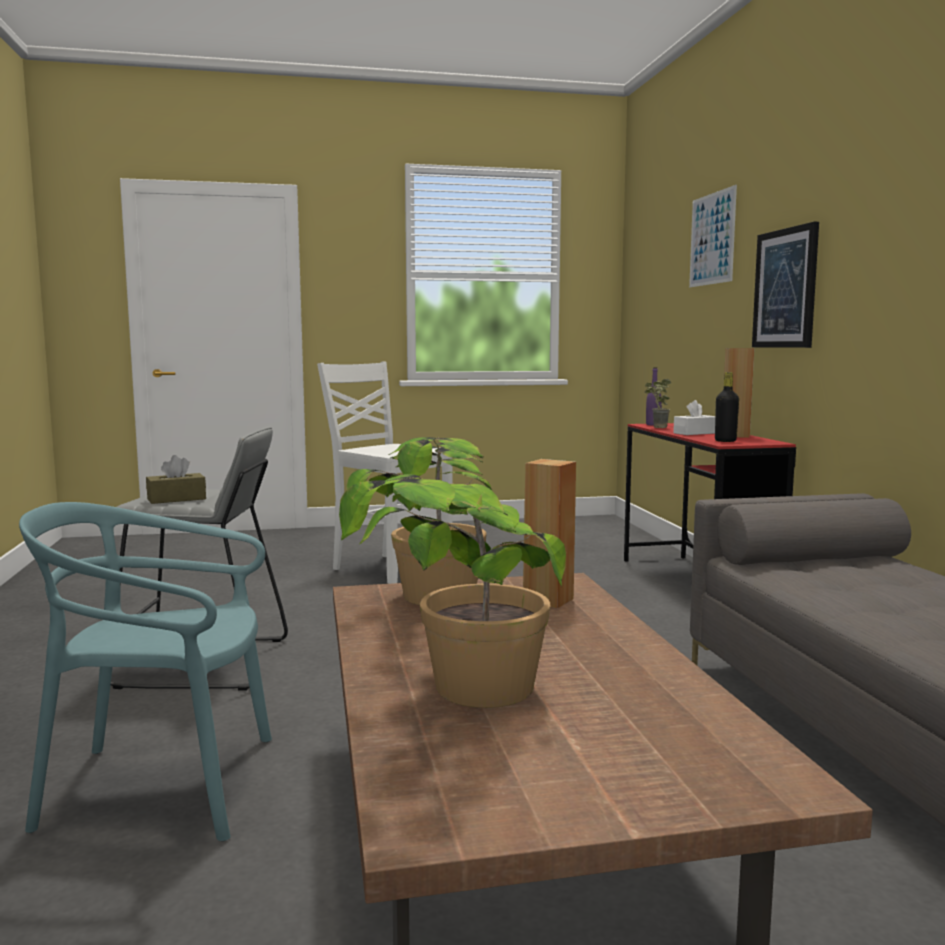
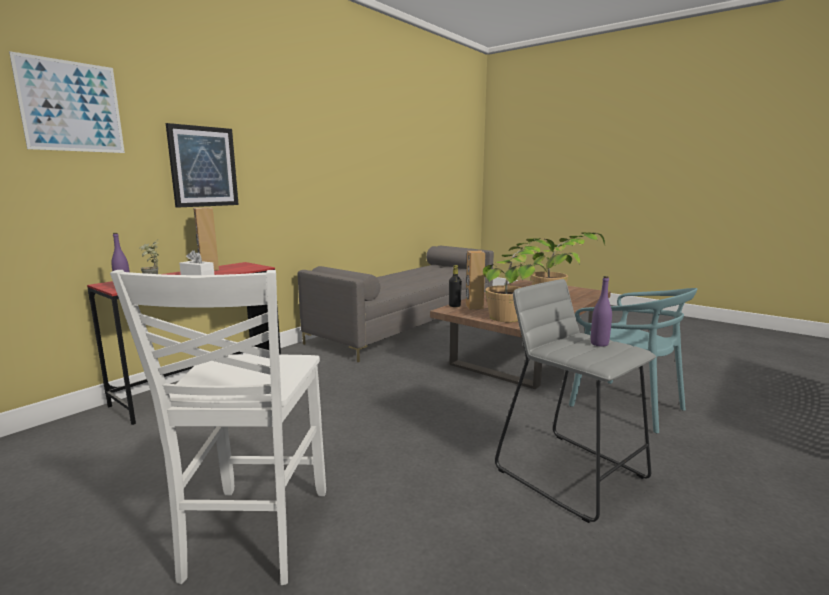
camera: 130 degrees left, 5 degrees up
(176, 499) = (599, 344): brown tissue box -> purple bottle
(725, 441) = (246, 268): black bottle -> black bottle (454, 306)

